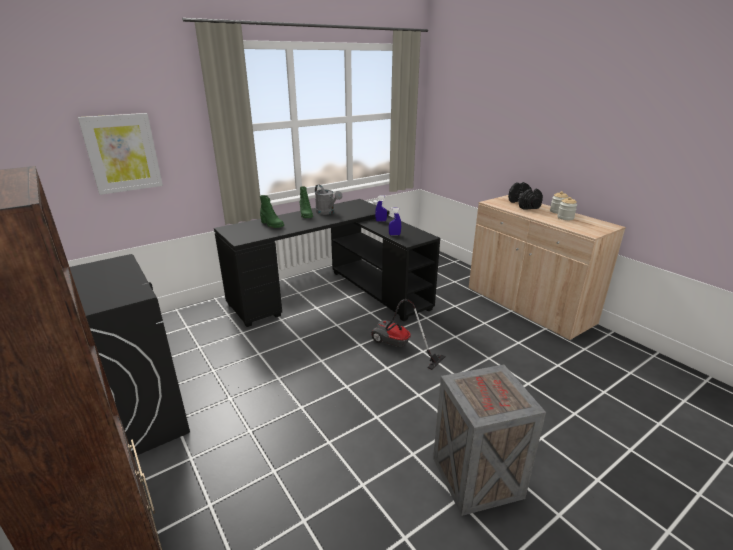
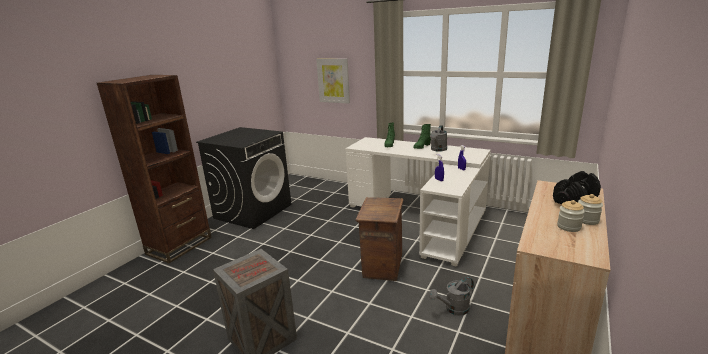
camera: 65 degrees right, 5 degrees down
(333, 294) = (423, 218): black desk -> white desk
(398, 347) = (382, 266): vacuum cleaner -> crate
(490, 334) = (453, 309): none -> grey watering can

